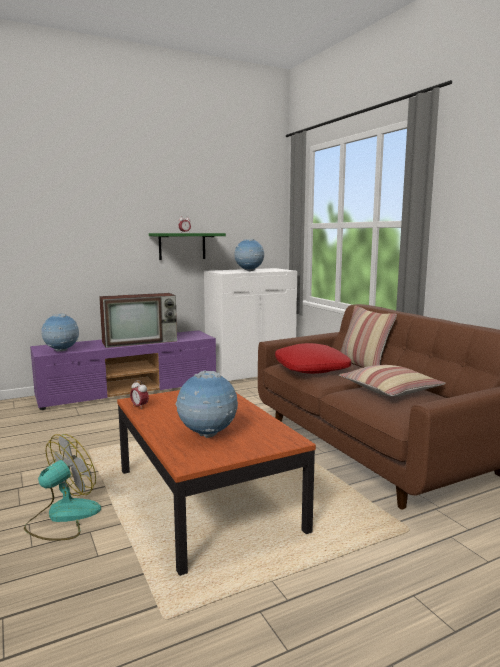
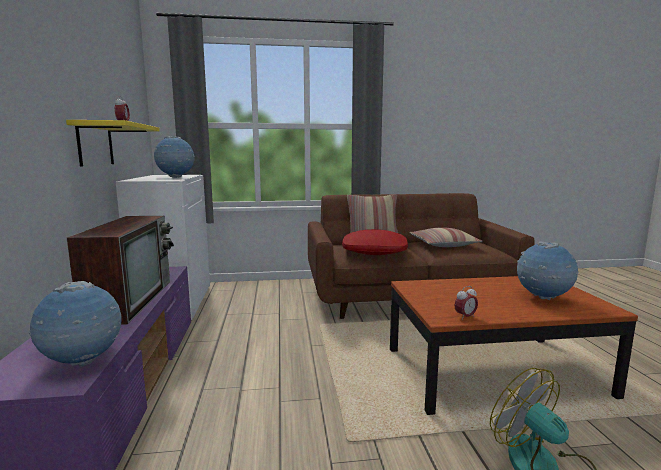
camera: 70 degrees left, 0 degrees up
(182, 246) = (95, 144): green shelf -> yellow shelf

